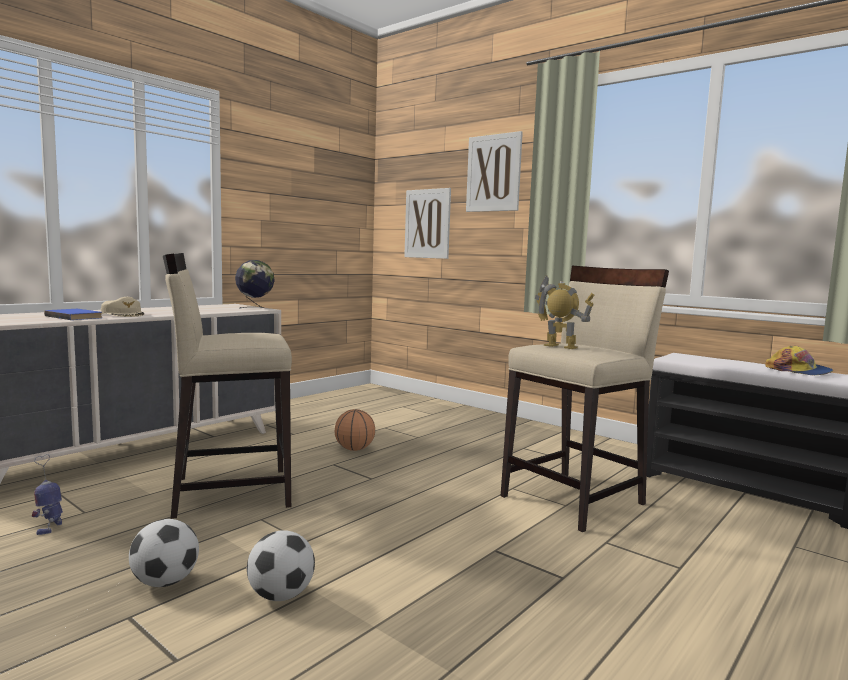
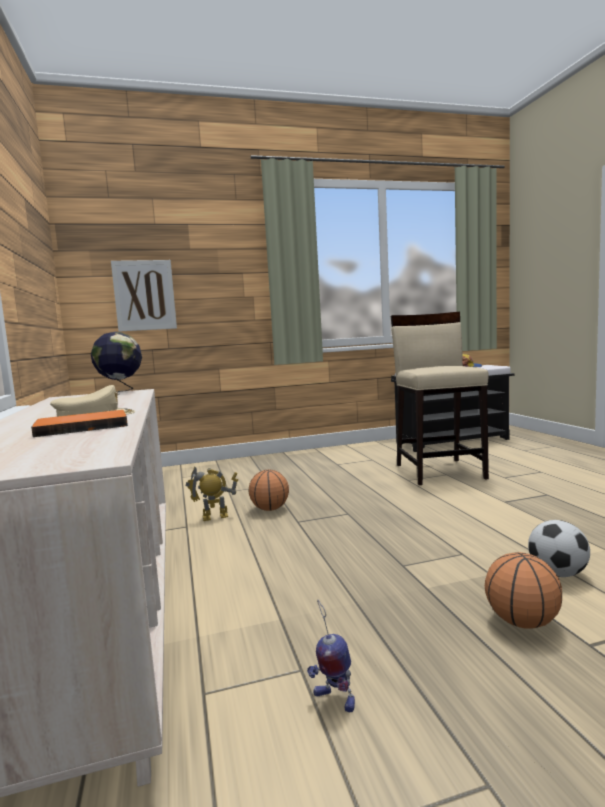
camera: 55 degrees left, 0 degrees up
(76, 317) = (82, 427): blue book -> orange book
(165, 582) = (522, 622): football -> basketball
(230, 491) = (320, 572): beige stool -> none
(493, 173) = (218, 248): picture -> none
(560, 346) = (438, 367): toy robot -> toy robot (215, 517)

